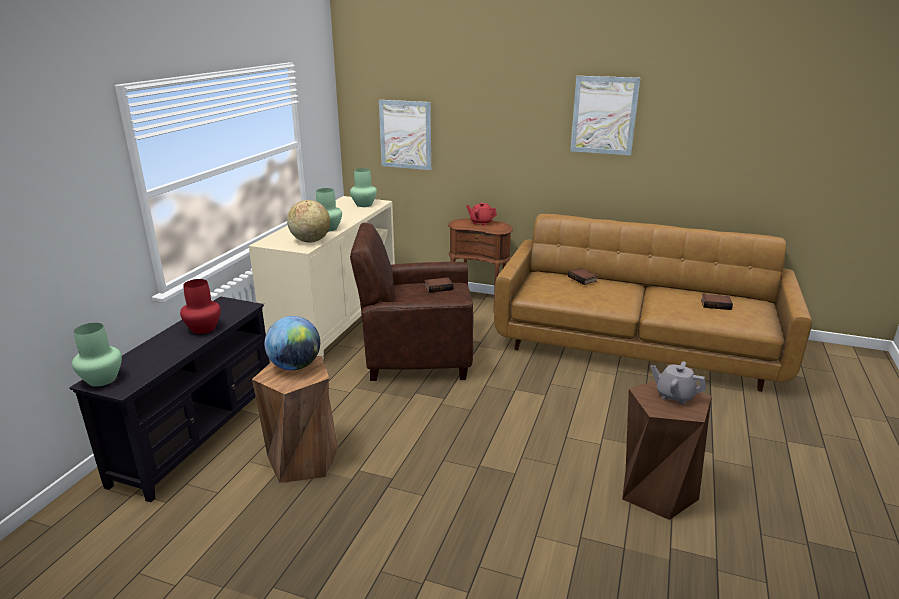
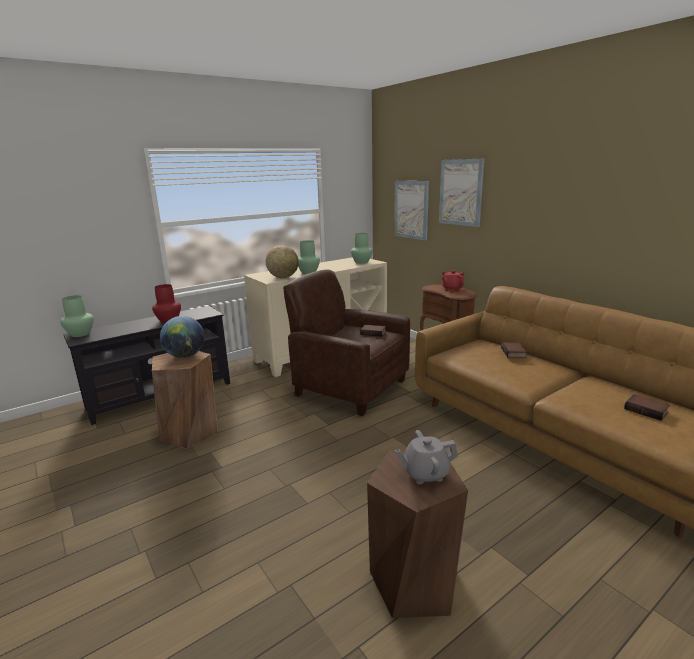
camera: 35 degrees right, 5 degrees down
(604, 115) = (571, 188): picture -> picture (460, 192)
(674, 395) = (425, 473): grey teapot -> grey teapot turned 75 degrees counterclockwise

